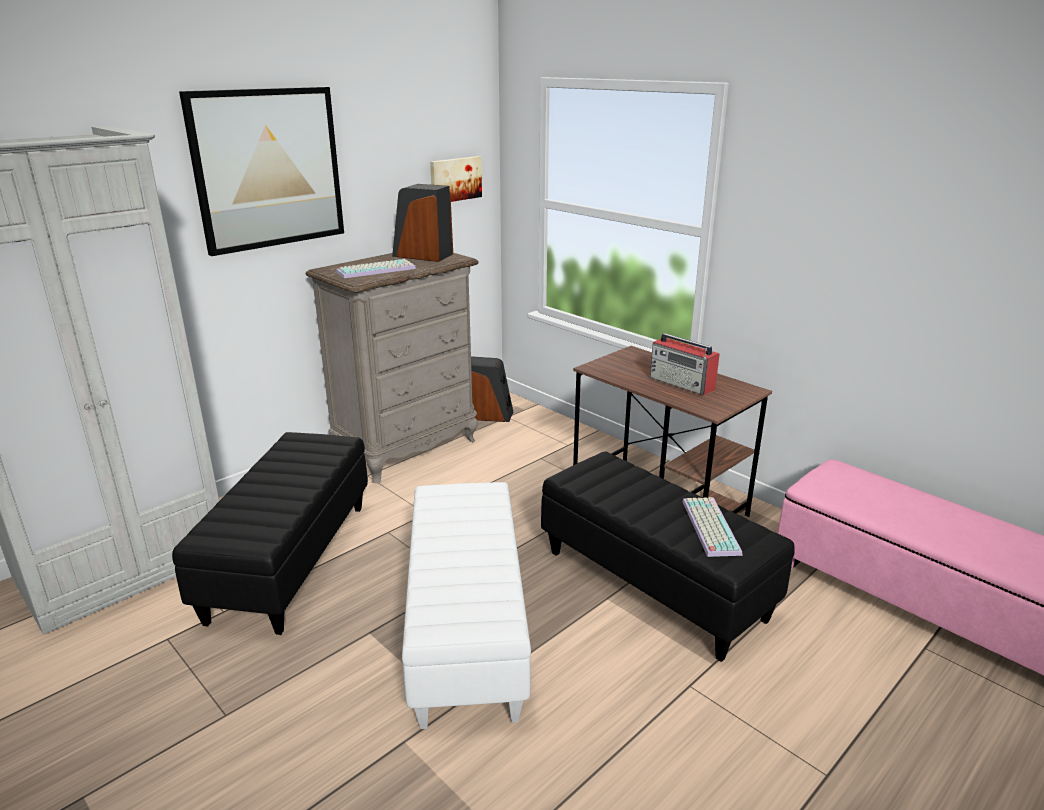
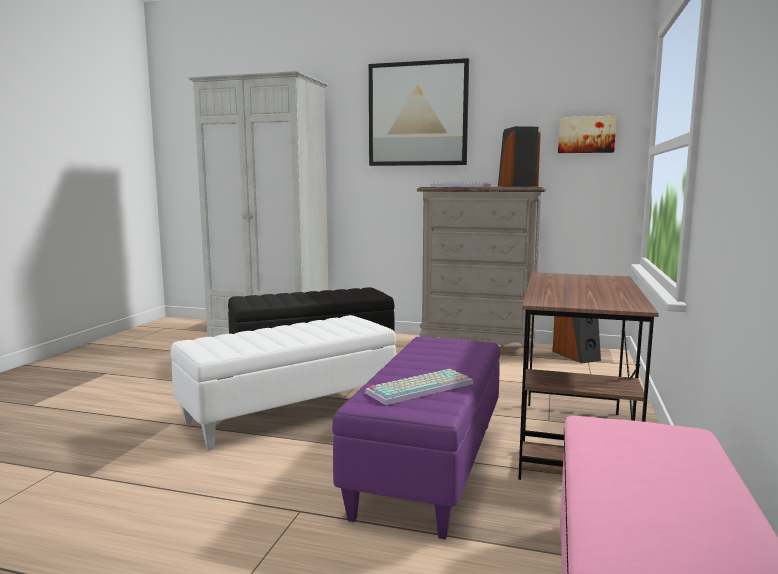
camera: 60 degrees right, 15 degrees down
(654, 585) = (431, 467): black ottoman -> purple ottoman
(682, 383) = (583, 291): radio -> none

